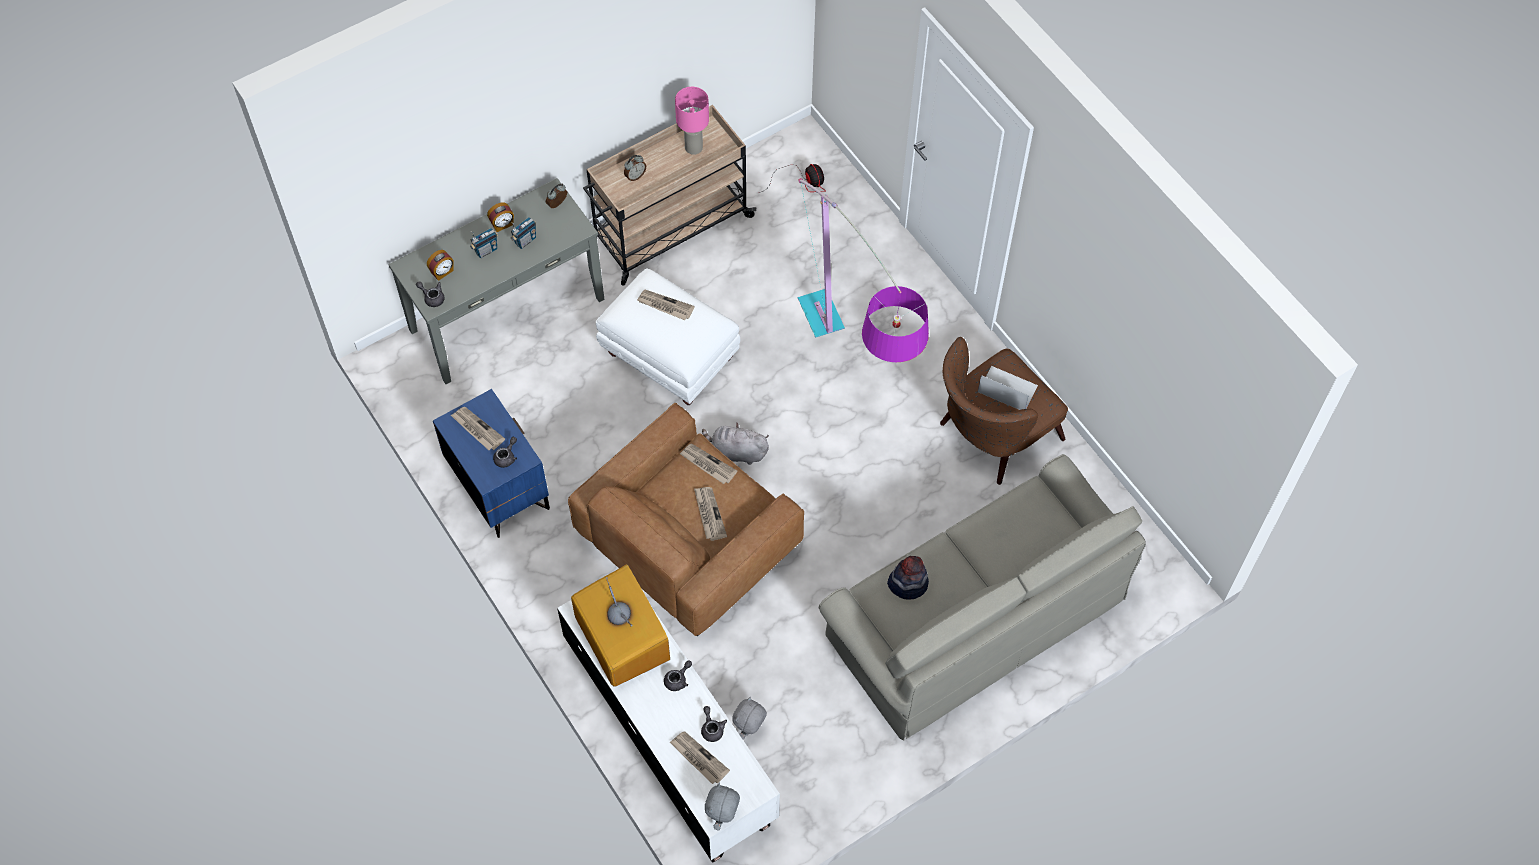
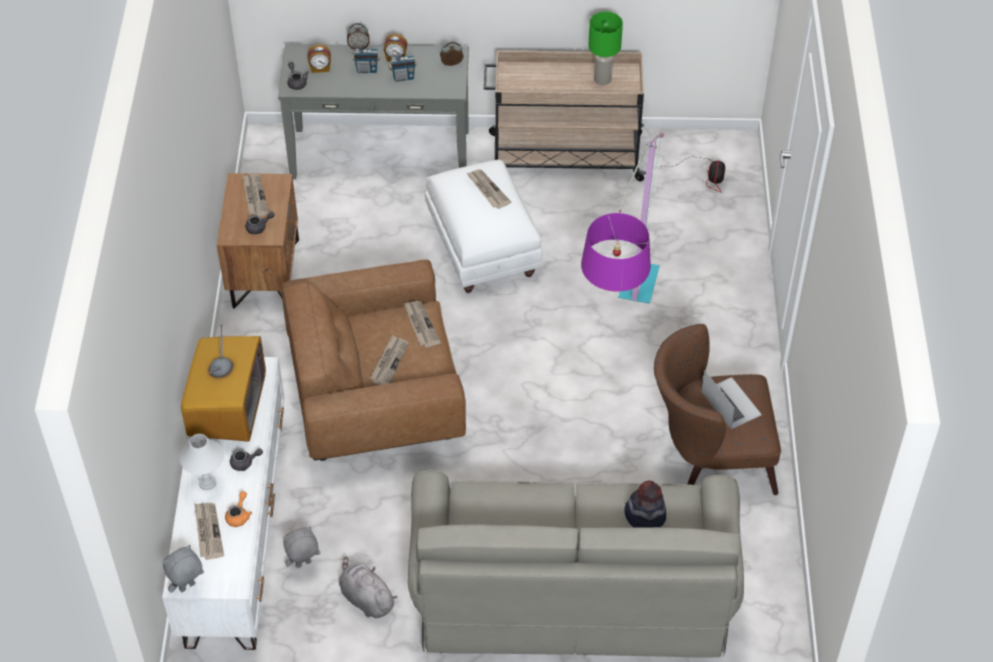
camera: 35 degrees right, 10 degrees down
(498, 488) = (265, 273): blue nightstand -> brown nightstand
(635, 176) = (536, 77): alarm clock -> alarm clock (358, 47)
(662, 717) = (207, 483): none -> white table lamp
(694, 147) = (603, 79): pink table lamp -> green table lamp
(712, 728) = (239, 515): grey teapot -> orange teapot
(736, 452) = (476, 348): grey plush toy -> grey plush toy (366, 598)
(908, 583) = (503, 502): hat -> hat (645, 515)

